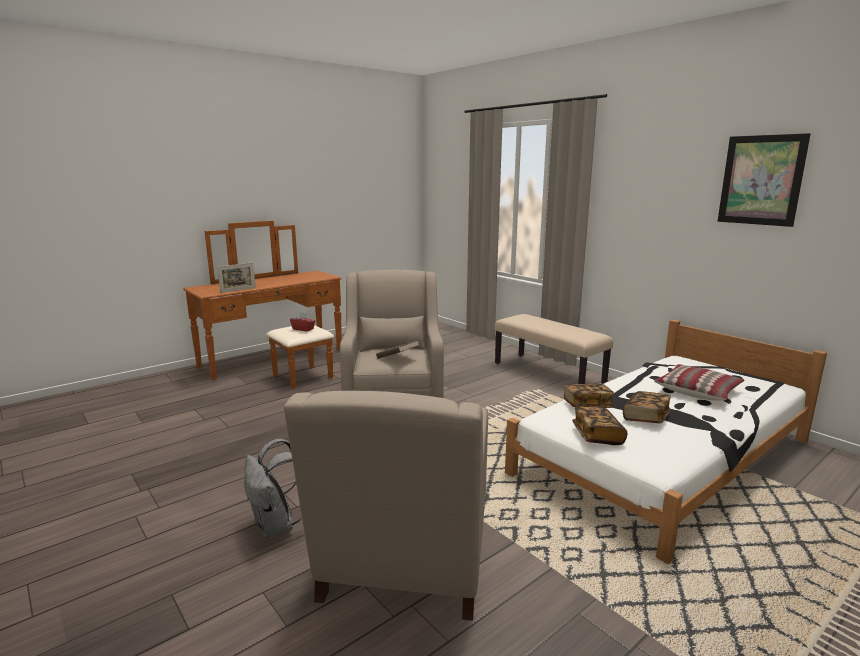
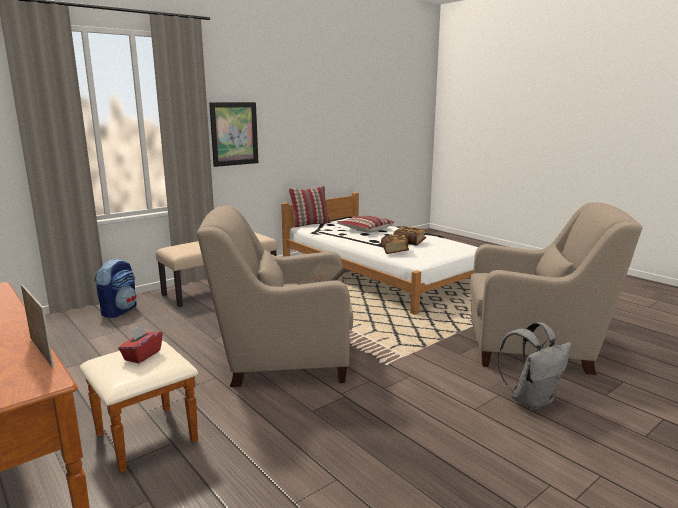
camera: 90 degrees left, 0 degrees up
(482, 347) = (119, 311): none -> backpack
(597, 436) = (440, 253): book -> none
(697, 361) = (310, 224): none -> pillow
(761, 180) = (314, 96): picture -> picture (234, 134)

